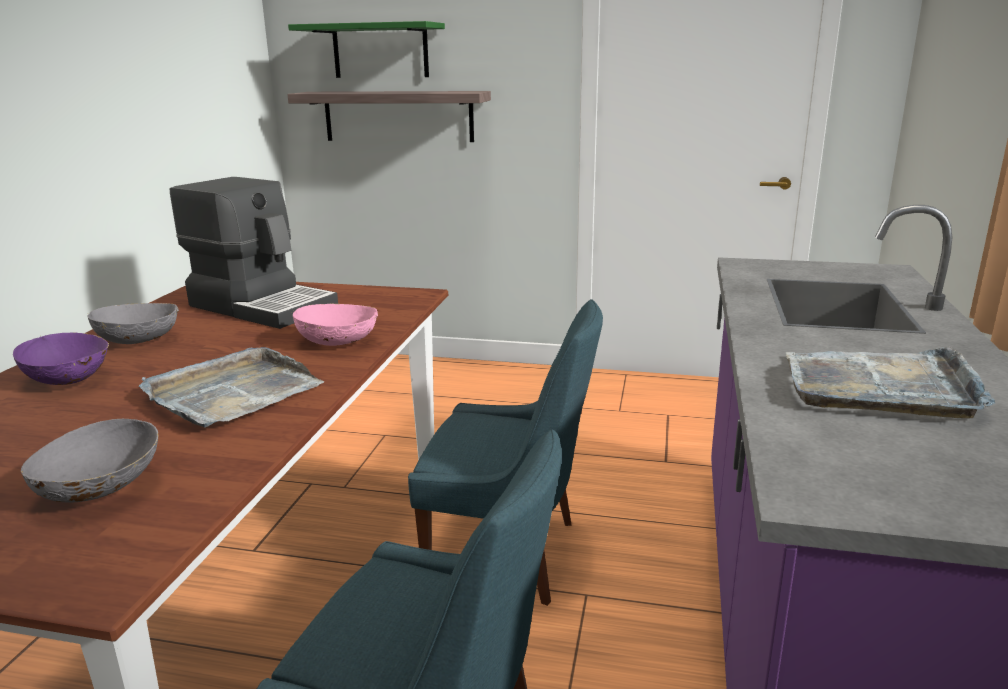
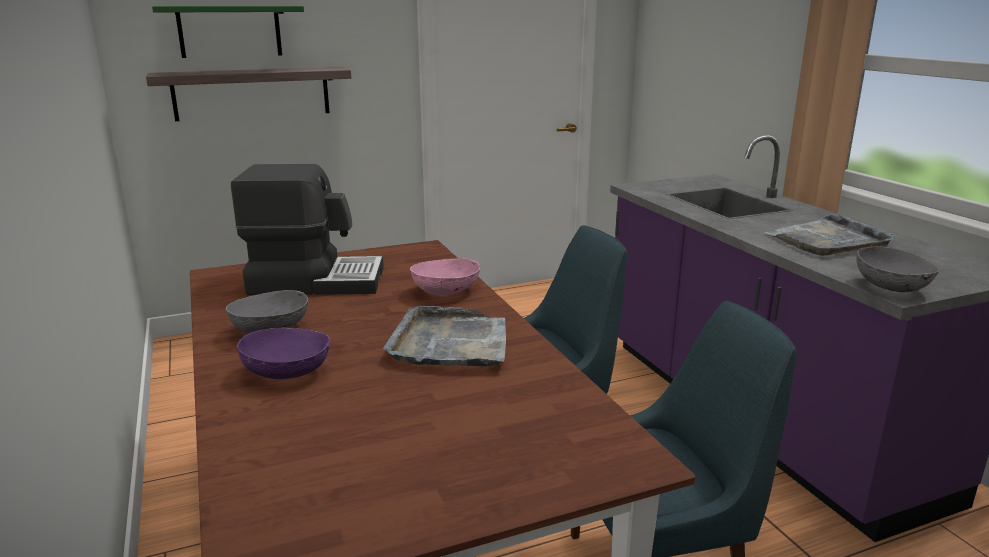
camera: 35 degrees left, 0 degrees up
(101, 490) = (513, 423): grey bowl -> grey bowl (892, 288)

